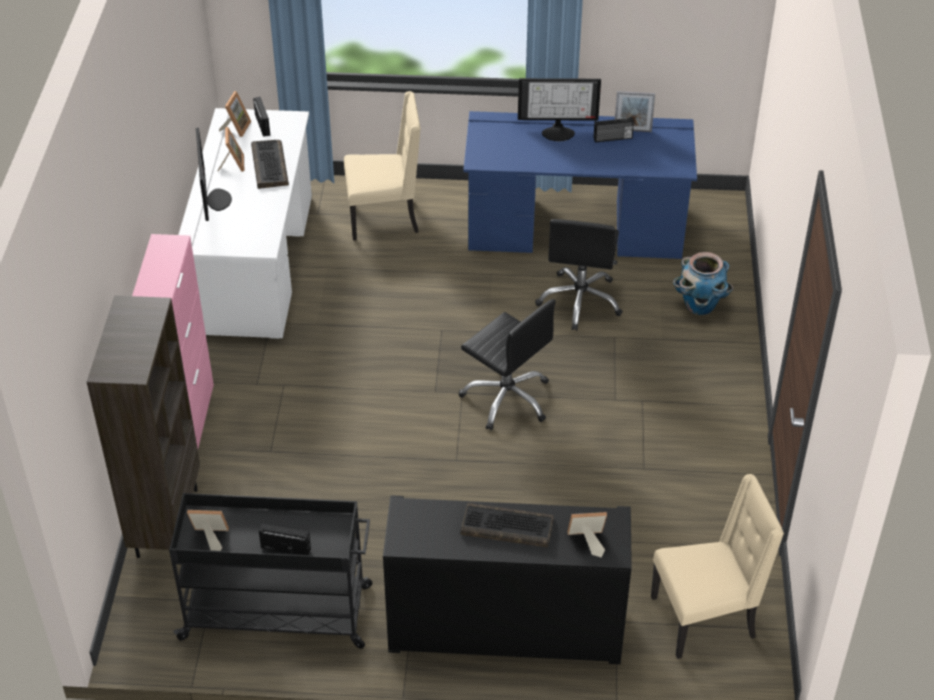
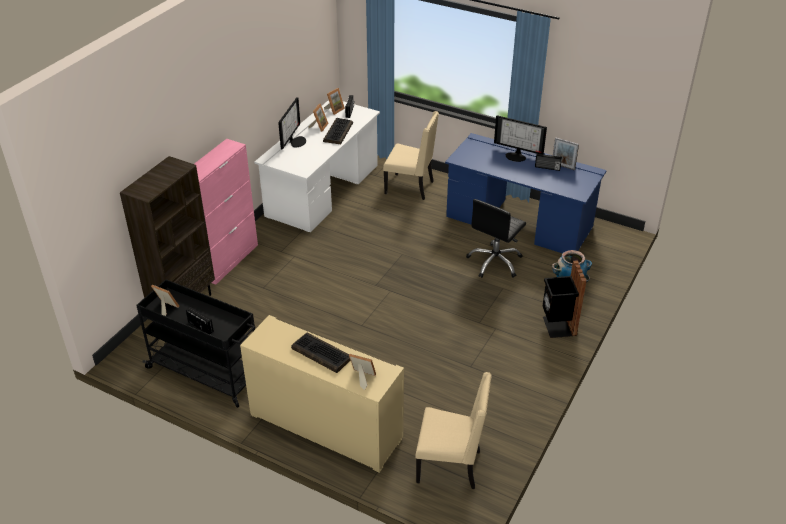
camera: 25 degrees right, 5 degrees down
(505, 627) = (326, 426): black cabinet -> beige cabinet
(507, 398) = (414, 301): black office chair -> none
(720, 369) = (557, 326): none -> black trash can

